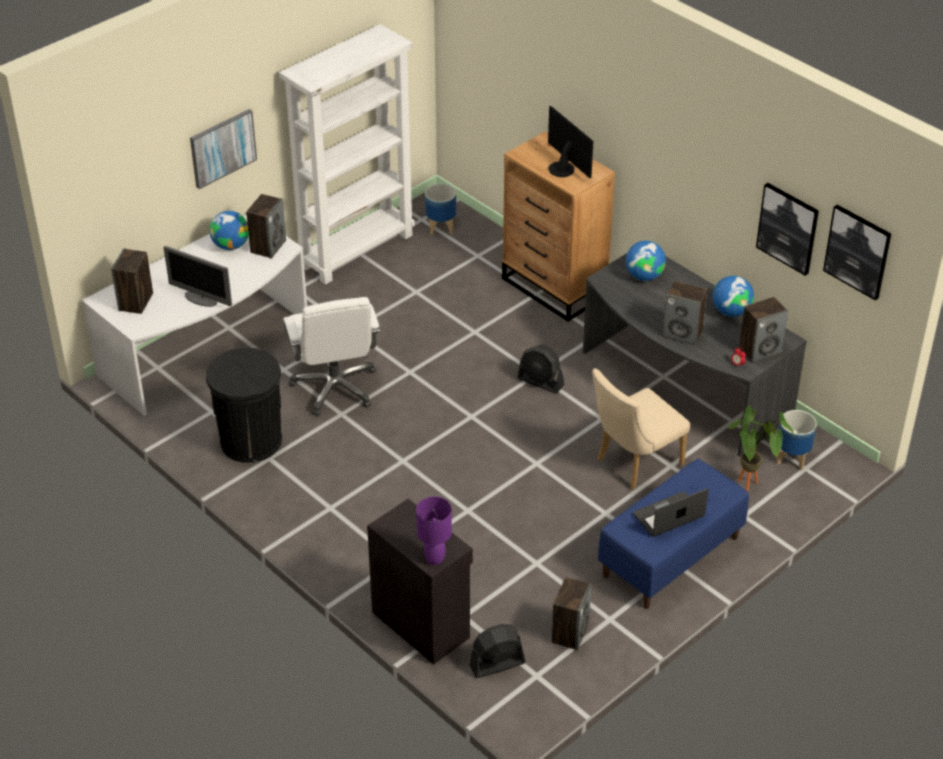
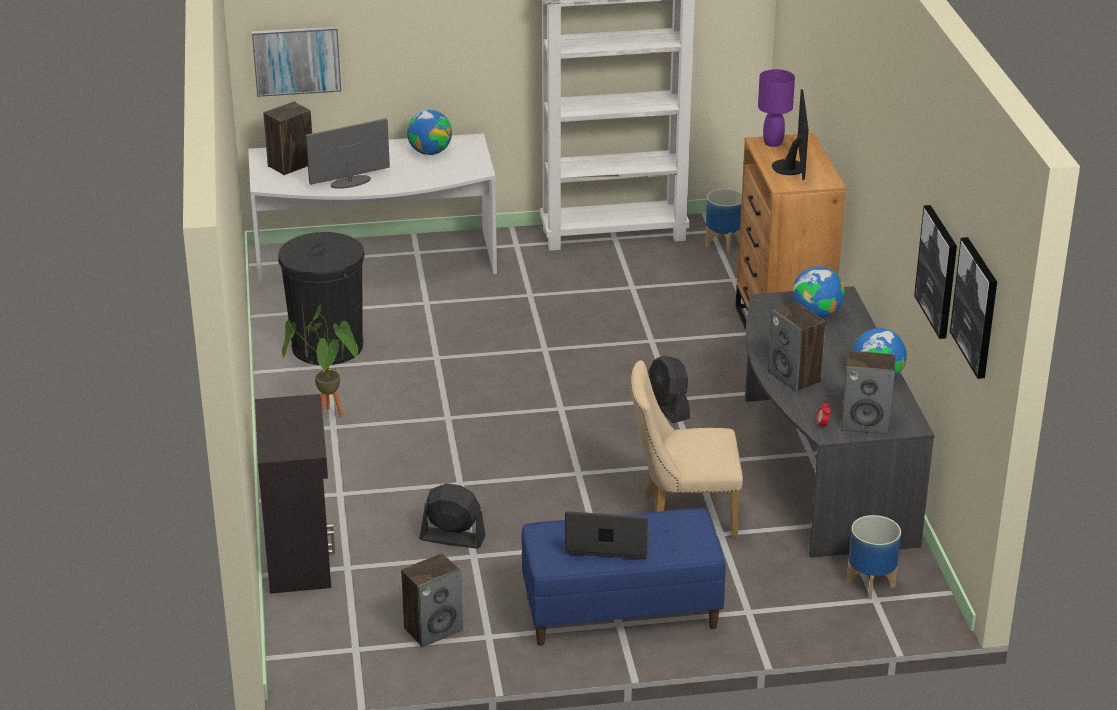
camera: 35 degrees right, 10 degrees down
(201, 299) = (350, 182): monitor -> monitor turned 90 degrees clockwise
(222, 148) = (453, 40): picture -> picture (296, 60)
(268, 246) = (463, 164): speaker -> none
(335, 387) = (457, 334): white office chair -> none
(434, 559) = (279, 450): purple table lamp -> purple table lamp (772, 143)
(497, 664) = (329, 621): black fan -> black fan (452, 538)
(751, 488) = (787, 591): potted plant -> potted plant (329, 418)

